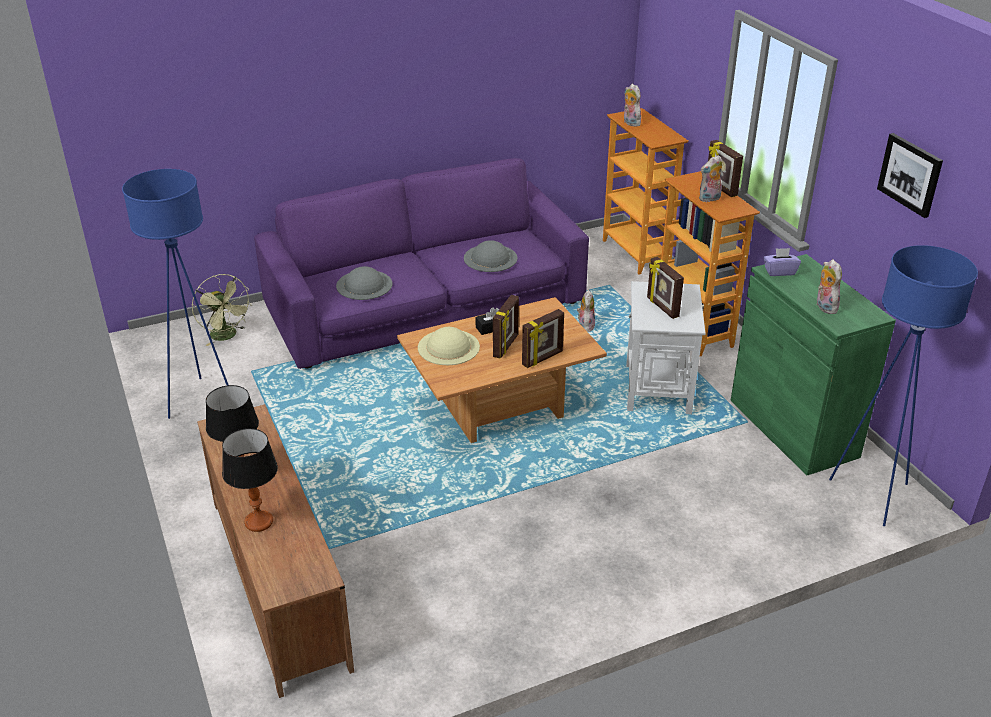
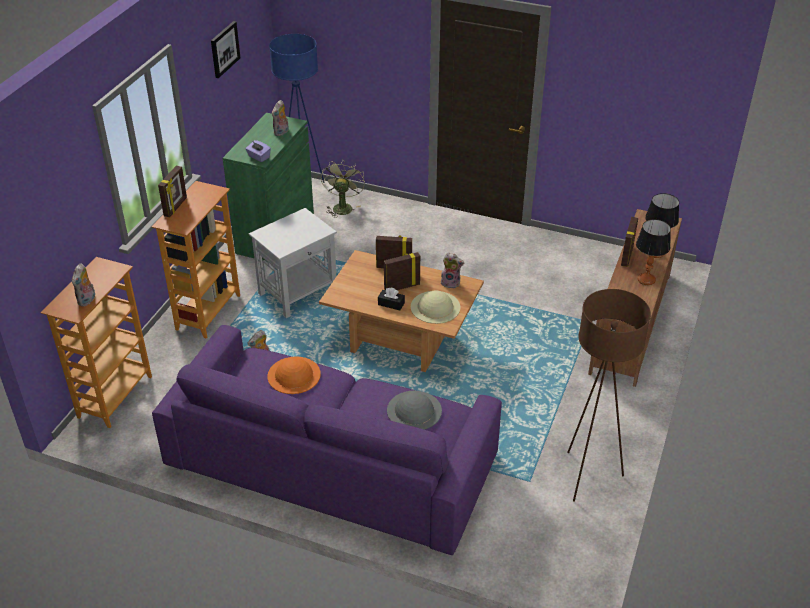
camera: 135 degrees left, 5 degrees up
(202, 400) = (587, 476): blue floor lamp -> brown floor lamp
(227, 336) = (517, 536): green fan -> green fan (342, 206)
(490, 258) = (294, 375): grey hat -> orange hat
(662, 307) = (297, 232): picture frame -> picture frame (627, 256)
(709, 199) = (199, 204): plush toy -> plush toy (451, 283)

